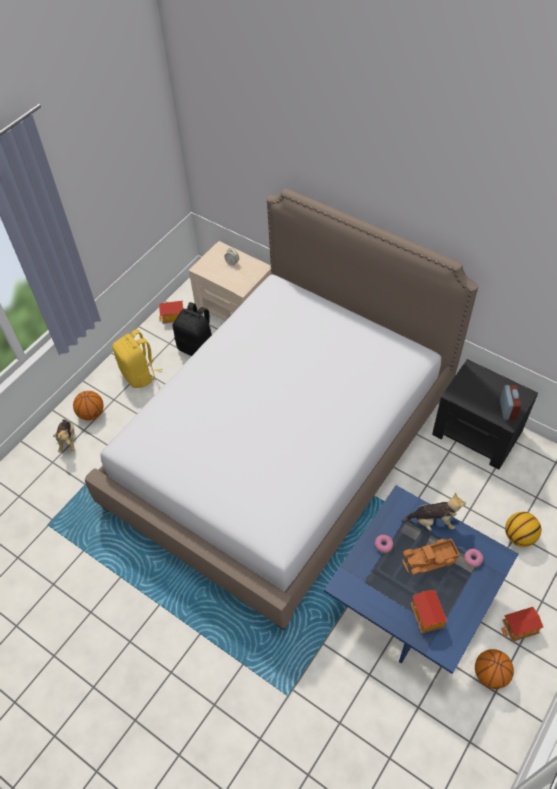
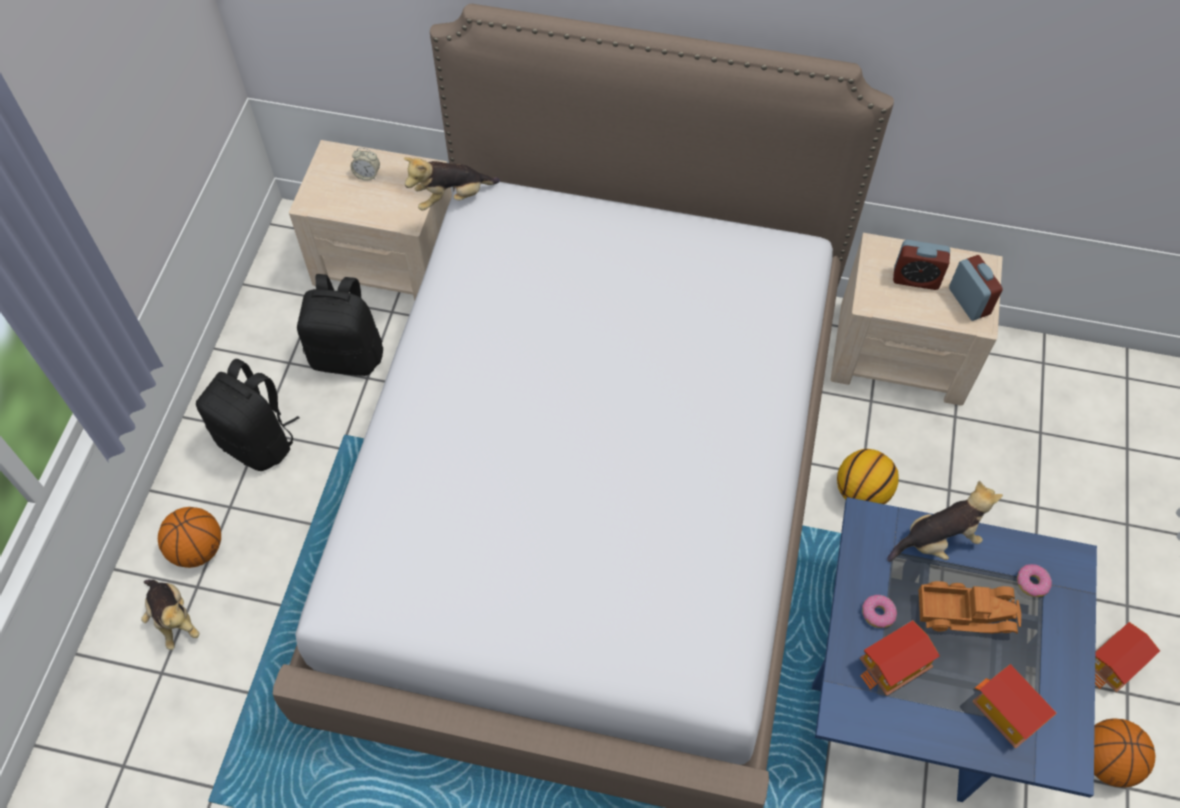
camera: 25 degrees left, 5 degrees up
(139, 374) = (258, 441): yellow backpack -> black backpack
(173, 318) = (274, 311): toy house -> toy house (894, 666)
(260, 282) = (452, 198): none -> plush toy
(430, 560) = (965, 611): toy truck -> toy truck turned 135 degrees counterclockwise
(477, 433) = (901, 354): black nightstand -> beige nightstand
(484, 390) = (916, 279): none -> alarm clock
(519, 536) = (1045, 509): basketball -> basketball (862, 492)

